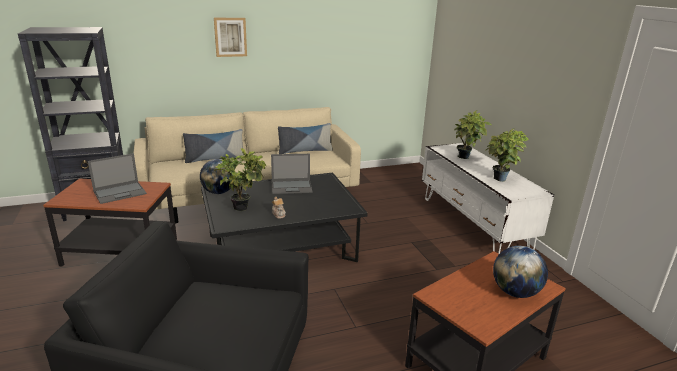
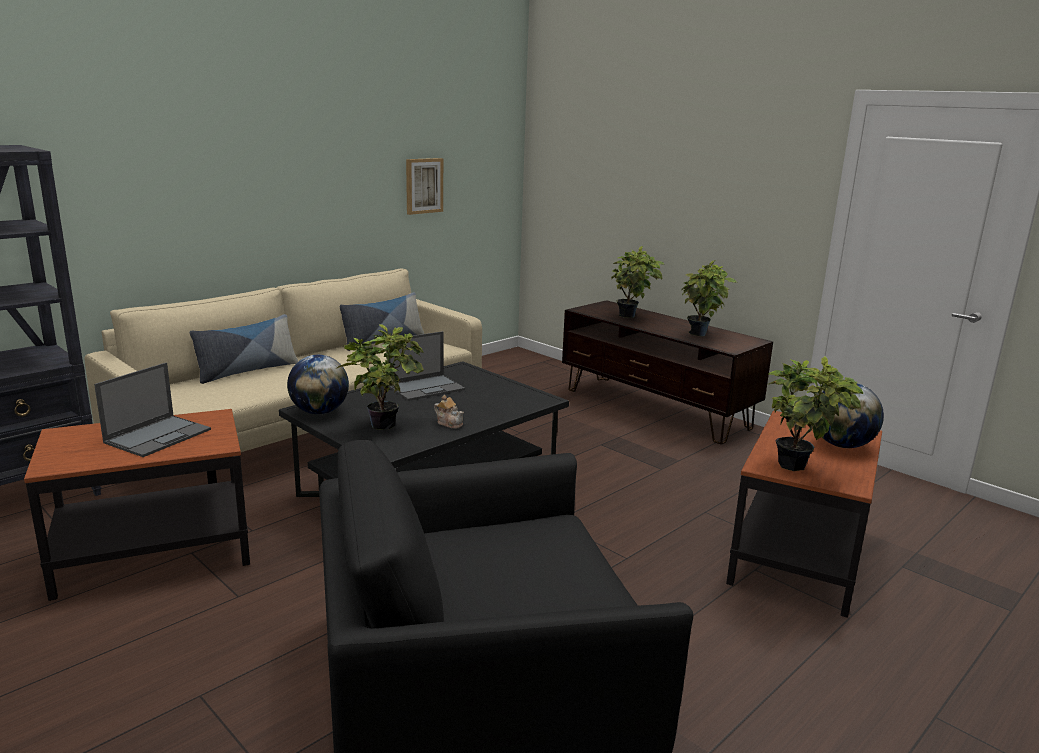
camera: 25 degrees left, 5 degrees down
(230, 37) = (244, 160): picture -> picture (423, 185)
(459, 302) = (800, 467): none -> potted plant
(473, 224) = (655, 408): white tv stand -> brown tv stand

